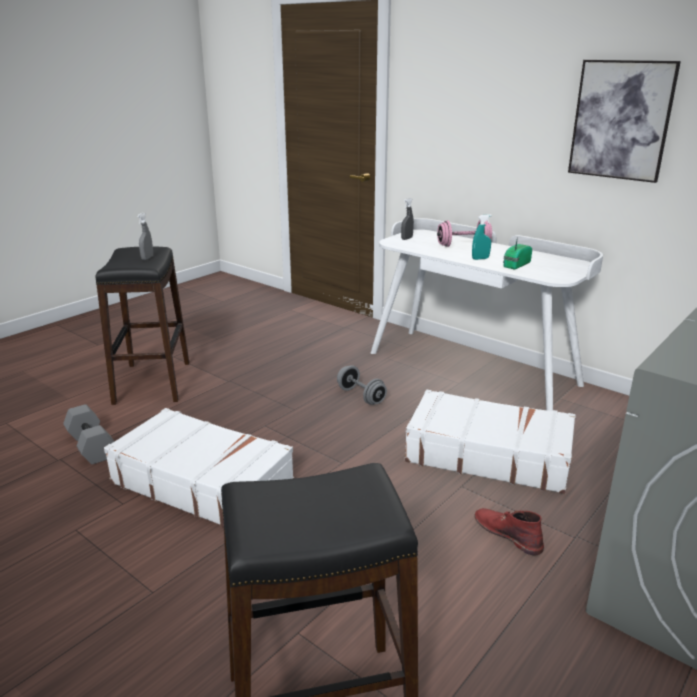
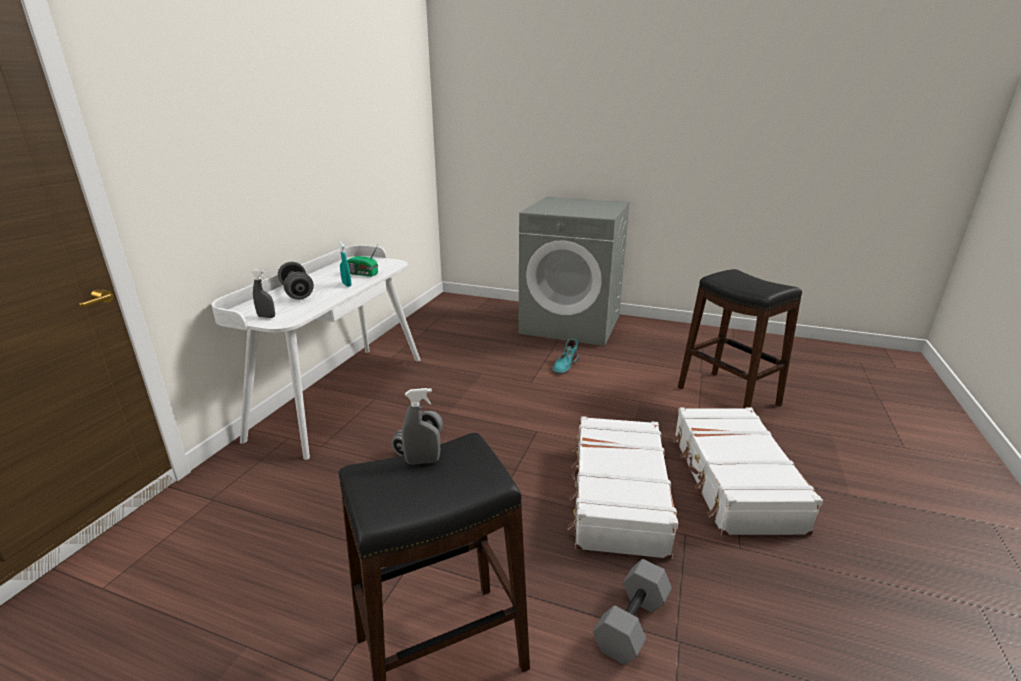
camera: 110 degrees left, 0 degrees up
(463, 245) = (297, 293): pink dumbbell -> grey dumbbell
(488, 454) = (486, 377): white suitcase -> white suitcase (733, 481)
(507, 533) = (565, 365): red boot -> turquoise boot
(621, 120) = (330, 141): picture -> none

